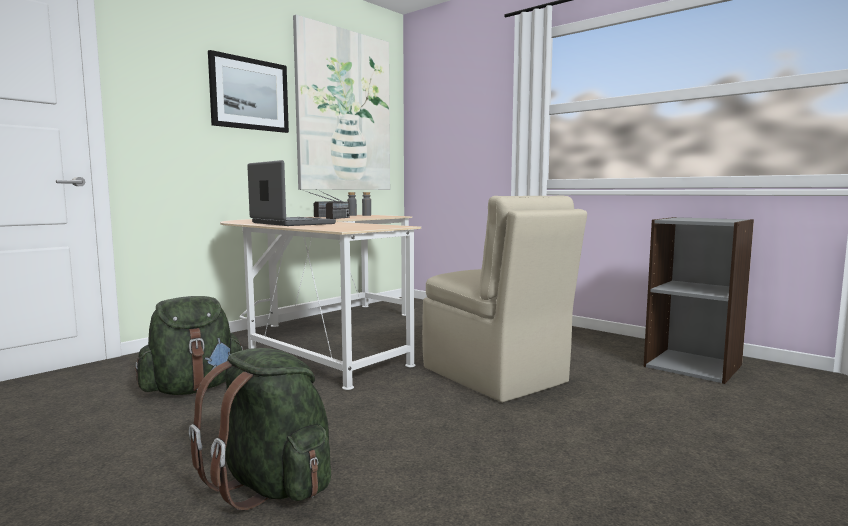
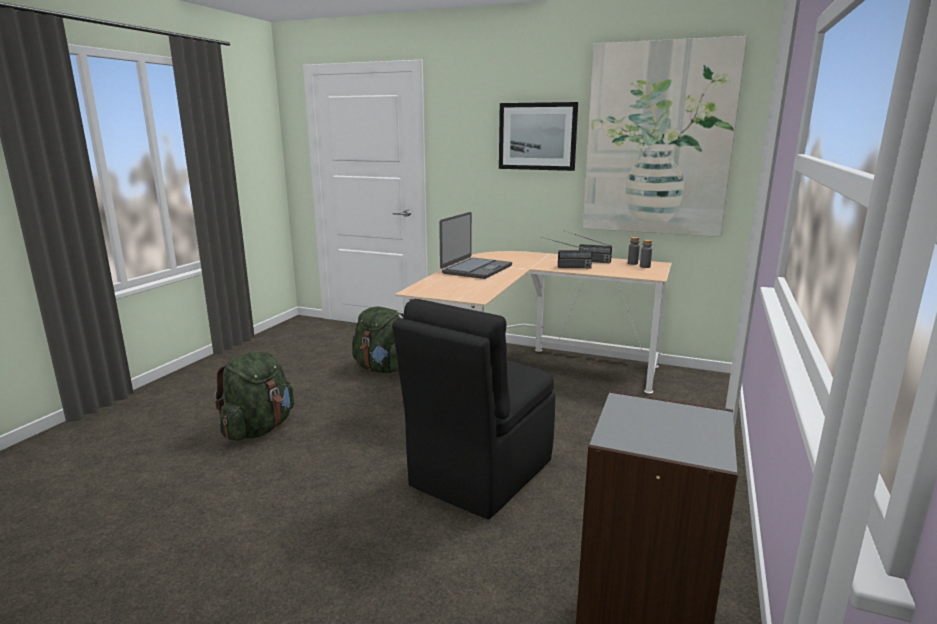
camera: 70 degrees right, 10 degrees up
(496, 376) = (479, 474): beige chair -> black chair

